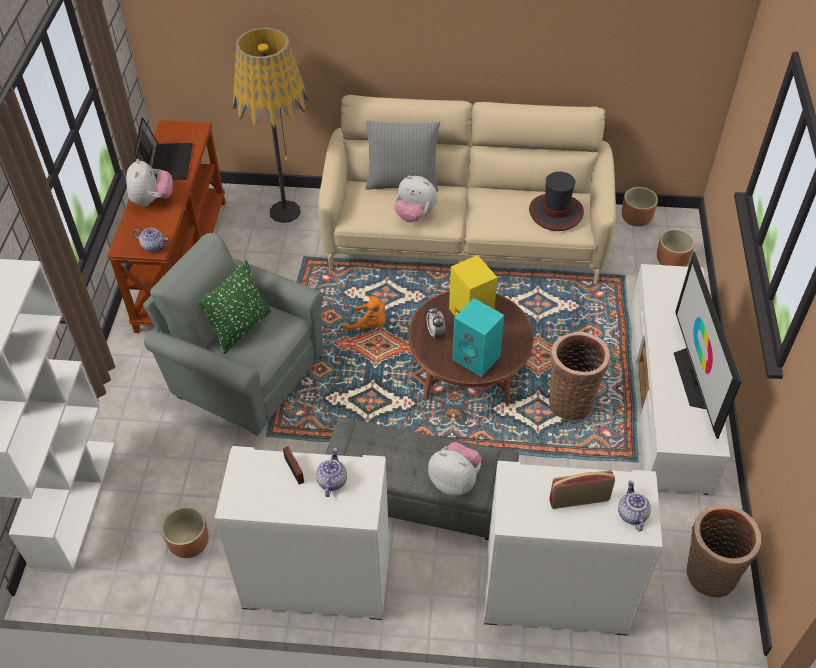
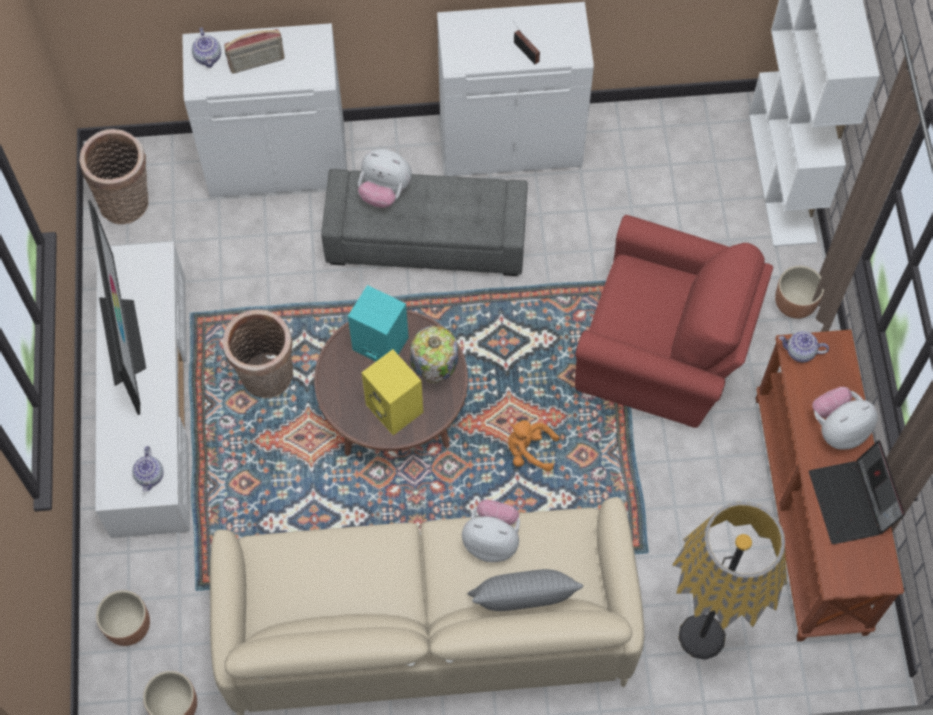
camera: 170 degrees right, 15 degrees up
(152, 200) = (838, 428): plush toy -> plush toy turned 75 degrees clockwise
(190, 544) = (646, 156): brown planter -> brown planter (794, 303)
(240, 328) = (665, 319): green pillow -> none
(243, 374) = (663, 355): grey armchair -> red armchair
(331, 481) = (488, 47): teapot -> teapot (150, 476)
(435, 332) = (434, 375): alarm clock -> table lamp
(556, 212) = (294, 574): hat -> none

